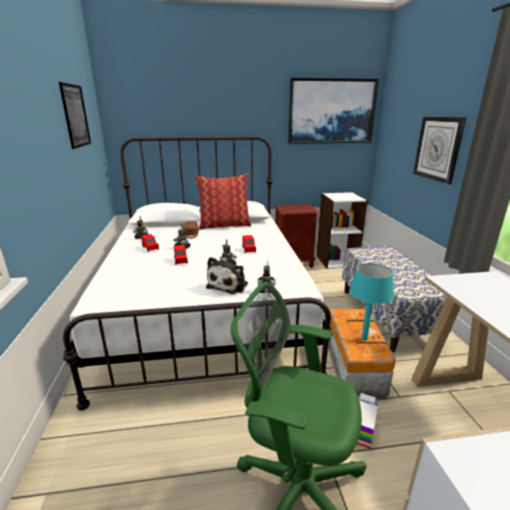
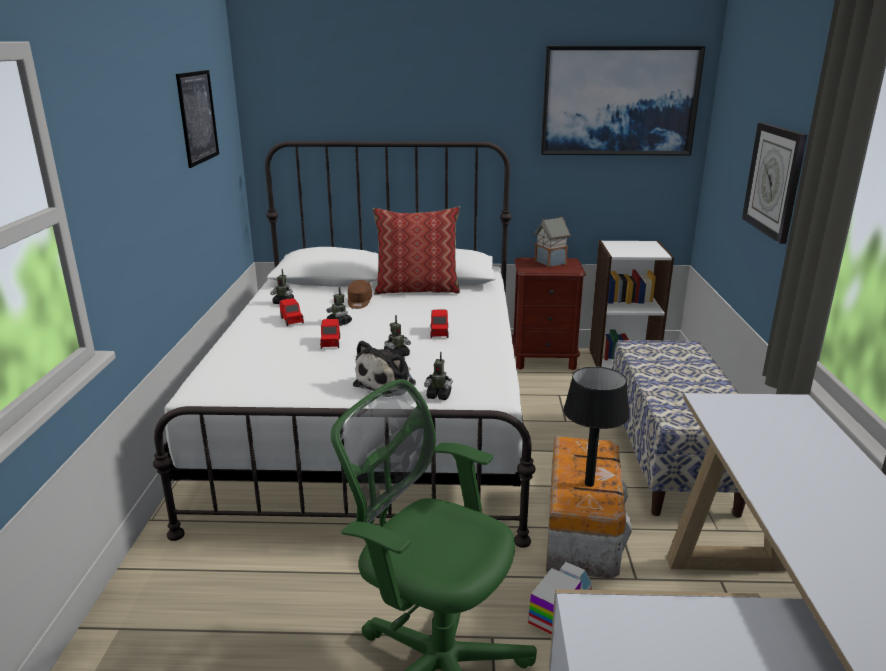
camera: 10 degrees right, 0 degrees up
(296, 206) = (550, 262): none -> toy house
(364, 339) = (589, 484): turquoise table lamp -> black table lamp

